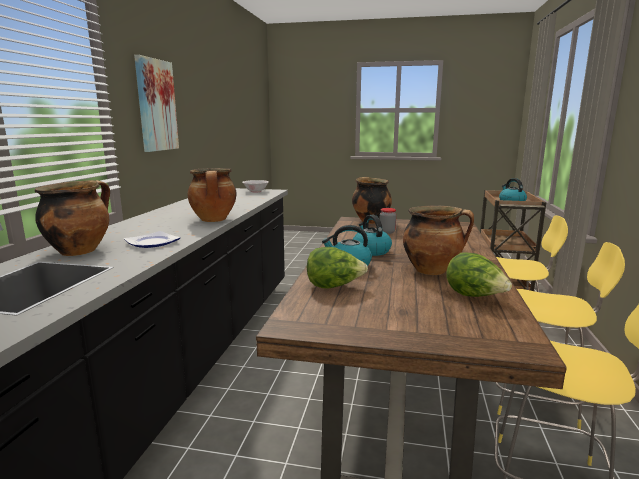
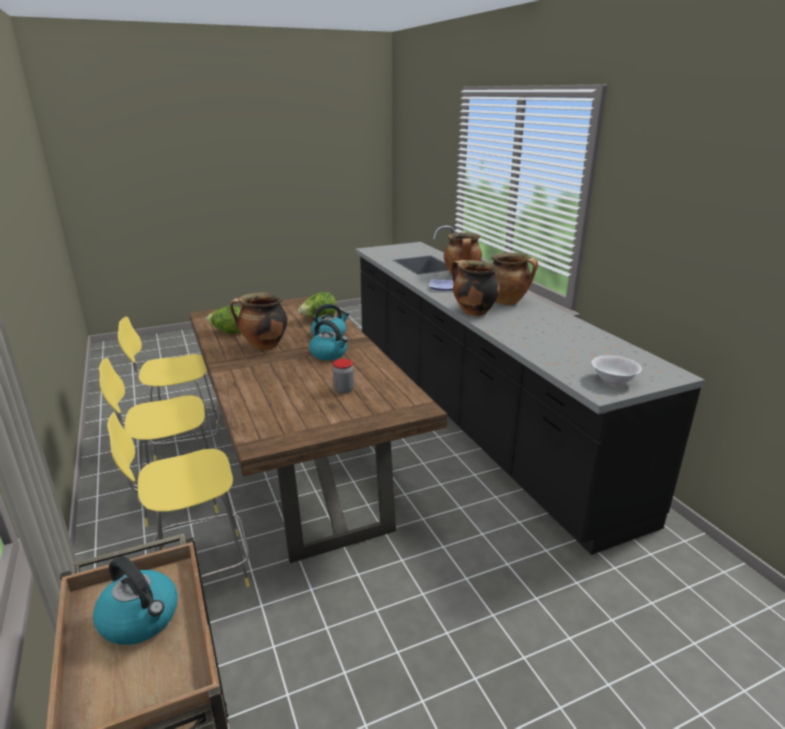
camera: 145 degrees right, 10 degrees up
(156, 105) = (658, 210): picture -> none
(370, 221) = (391, 410): cooking pot -> cooking pot (508, 302)

